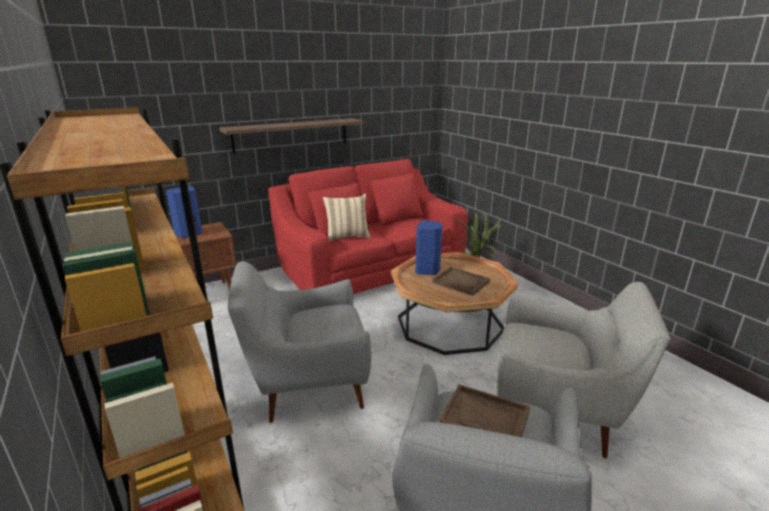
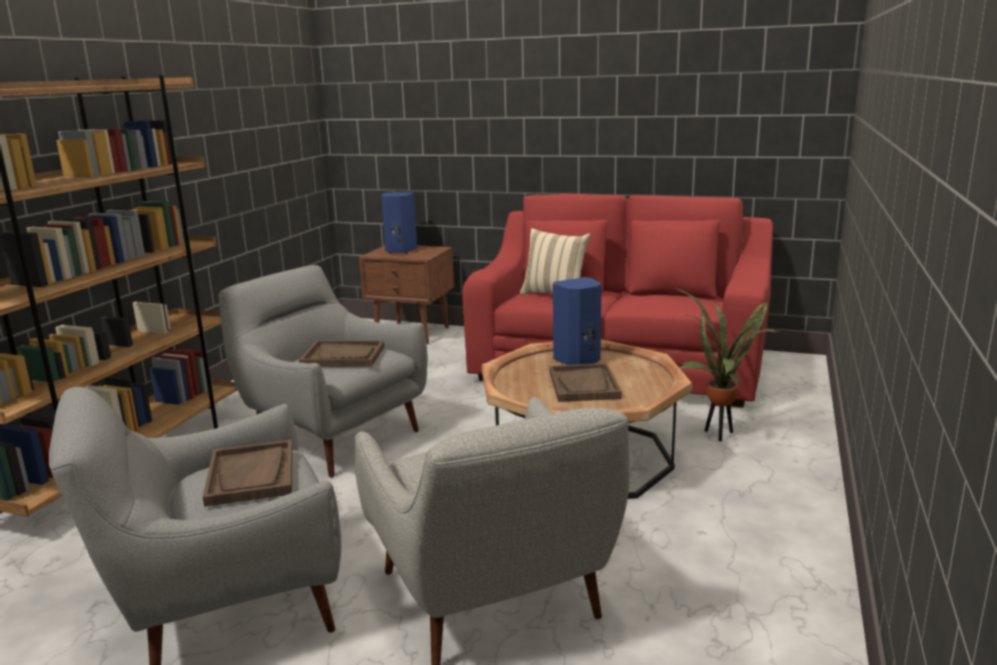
camera: 50 degrees right, 5 degrees down
(291, 135) = (556, 141): shelf -> none
(325, 321) = (343, 356): none -> brown tray

